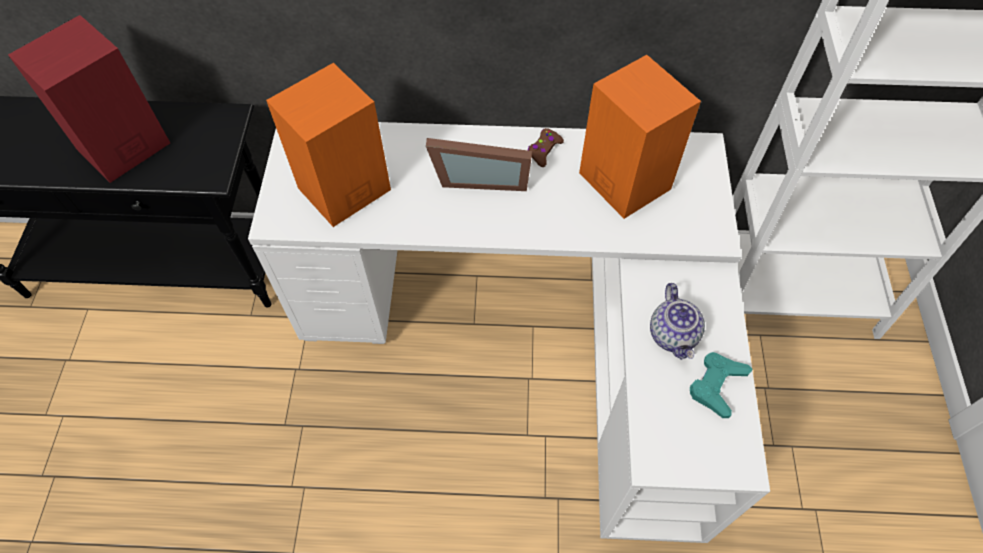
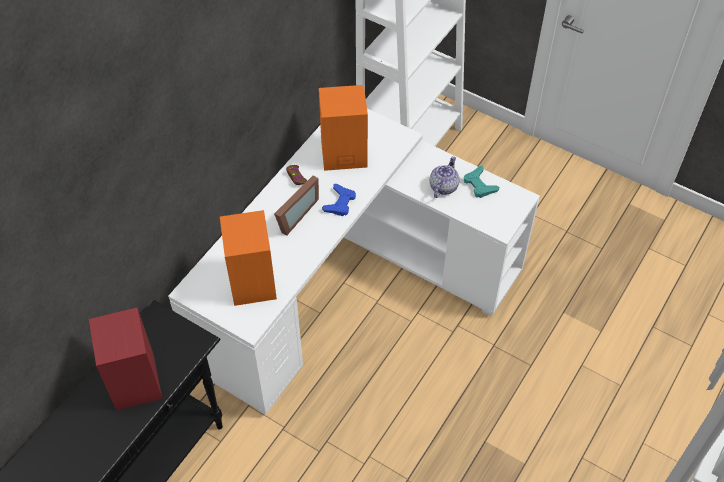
camera: 60 degrees left, 5 degrees down
(537, 218) = (340, 203): none -> blue game controller
(673, 335) = (443, 186): teapot -> teapot turned 90 degrees counterclockwise

